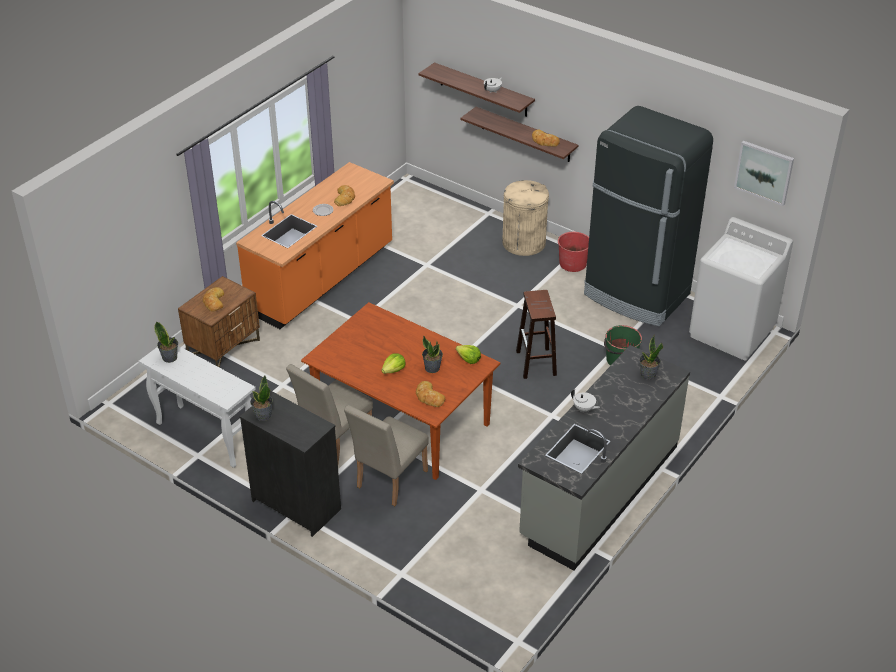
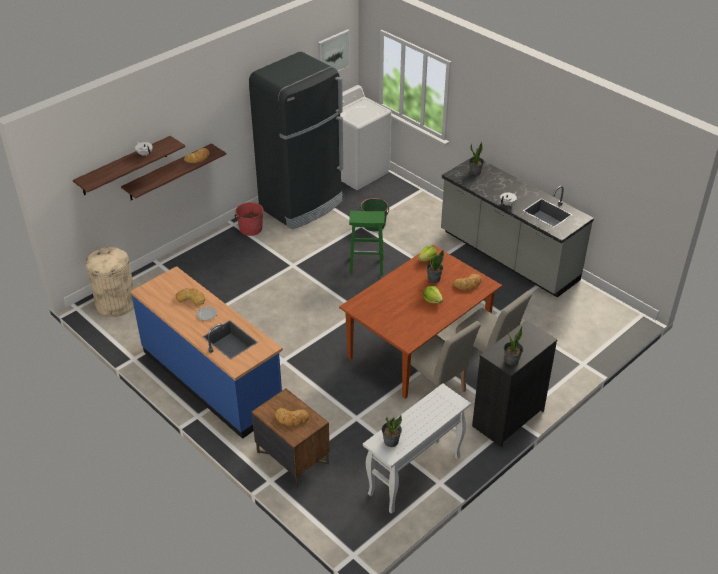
camera: 80 degrees left, 0 degrees up
(322, 280) = (212, 379): orange counter -> blue counter
(524, 242) = (211, 250): beige trash can -> beige trash can (116, 303)
(536, 363) = (367, 265): brown stool -> green stool

